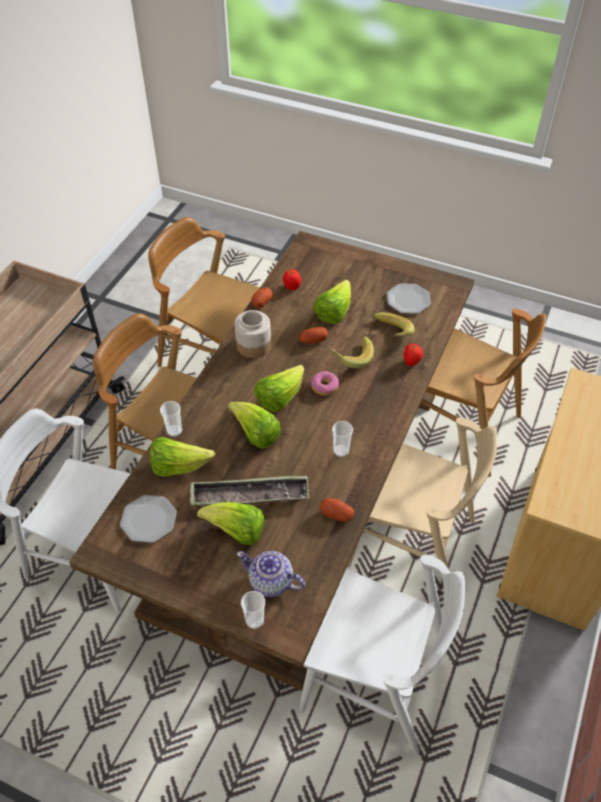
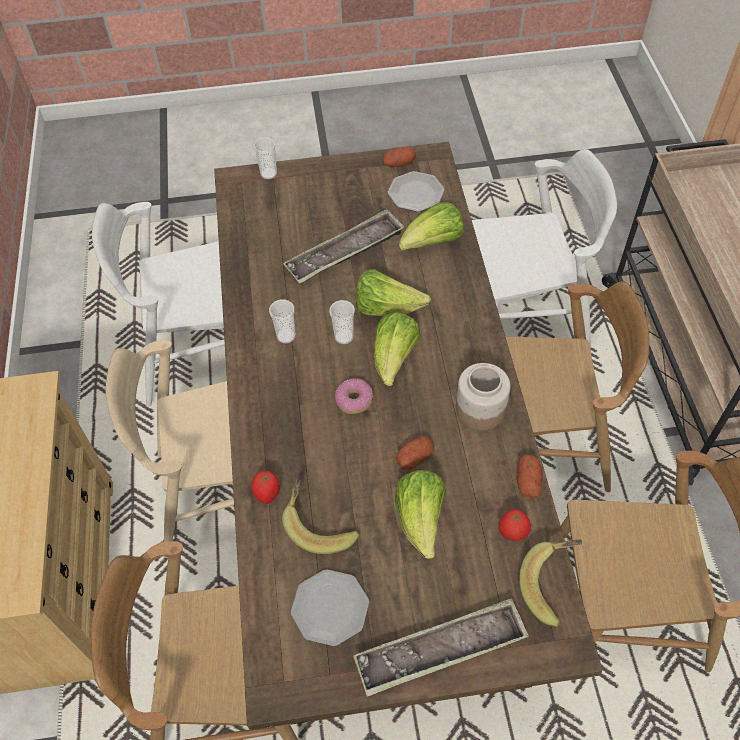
camera: 150 degrees right, 5 degrees up
(174, 431) = (470, 271): cup -> cup (344, 337)
(236, 532) = (332, 220): lettuce -> none
(271, 582) = (274, 201): teapot -> none
(336, 514) = (252, 276): potato -> potato (398, 163)
(350, 357) = (351, 457): banana -> banana (553, 585)
(365, 264) = (441, 650): none -> tray

